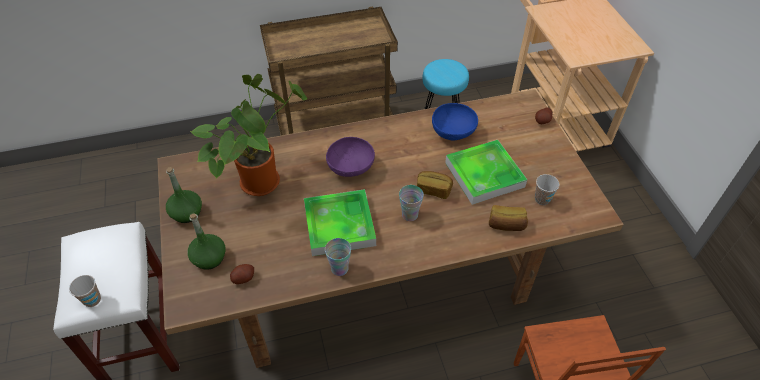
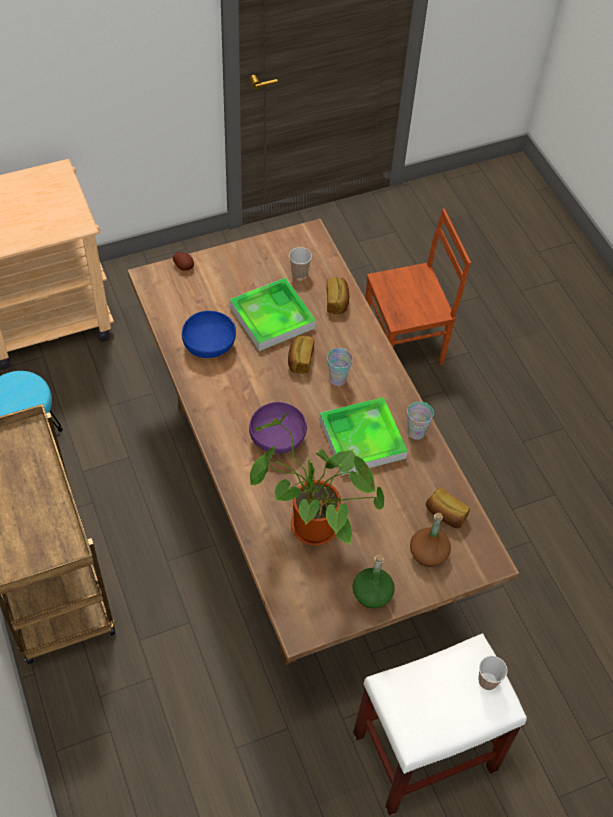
camera: 100 degrees left, 5 degrees up
(209, 258) = (428, 553): green bottle -> brown bottle
(243, 278) = (445, 515): potato -> bread

